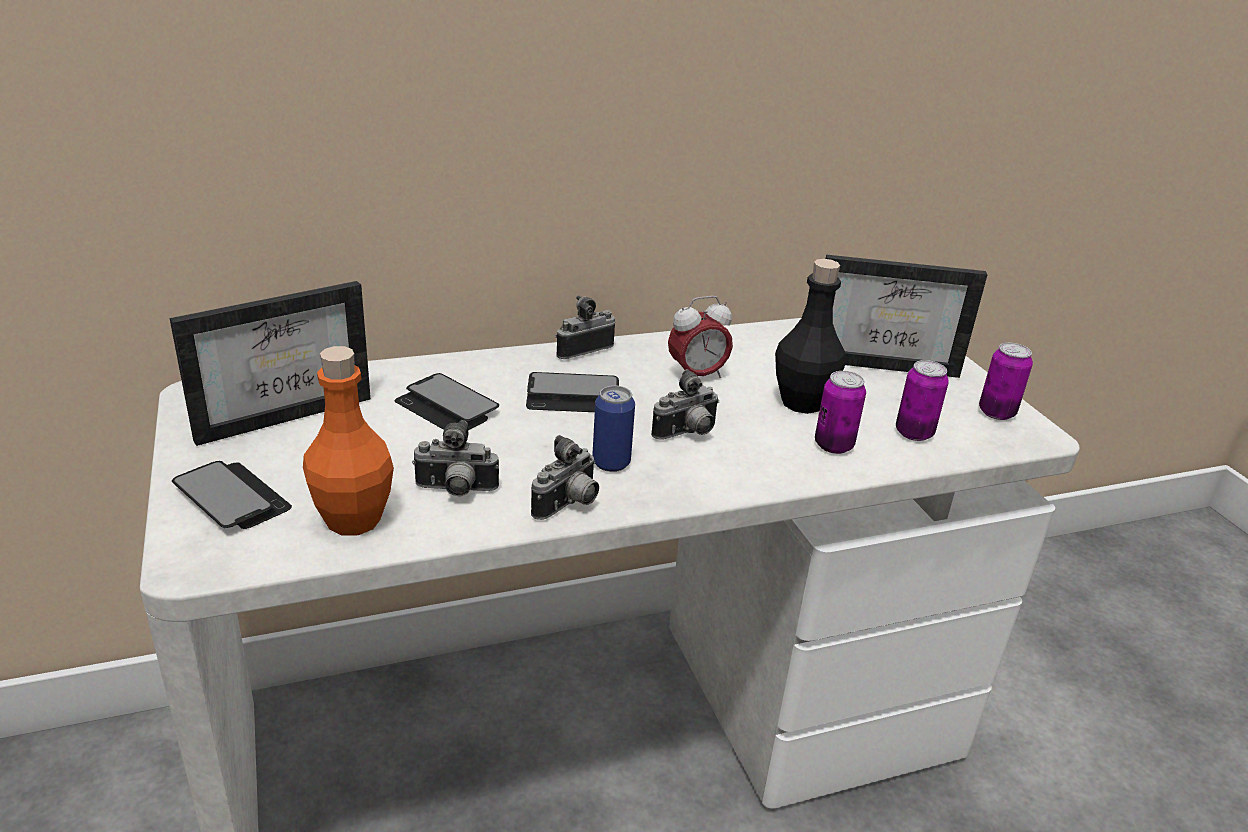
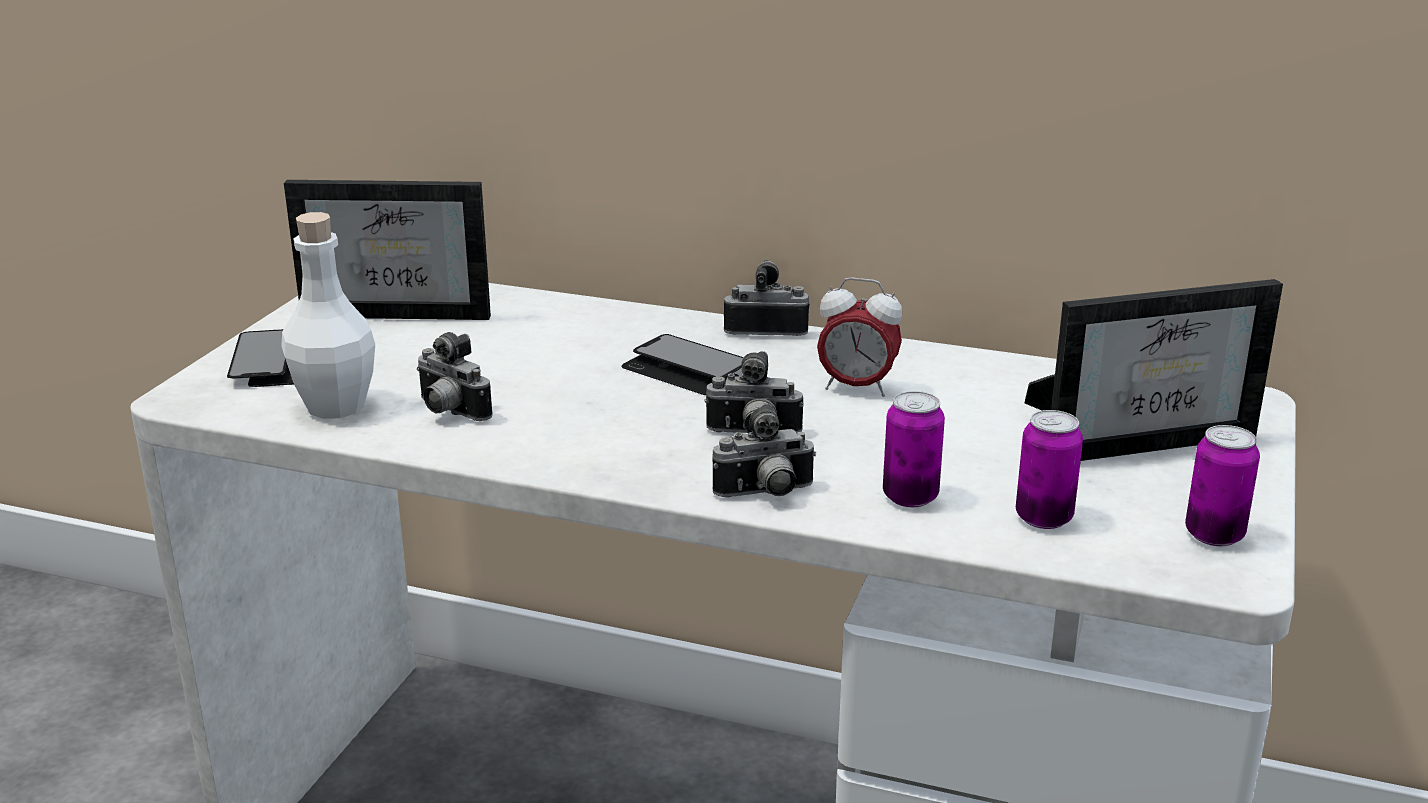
camera: 40 degrees right, 5 degrees down
(353, 519) = (335, 406): orange bottle -> white bottle
(446, 407) = (547, 344): phone -> none
(569, 505) = (530, 455): camera -> camera (766, 494)
(611, 463) = (628, 435): can -> none
(802, 402) = (945, 447): black bottle -> none
(884, 361) = (1144, 437): picture frame -> picture frame turned 60 degrees counterclockwise

